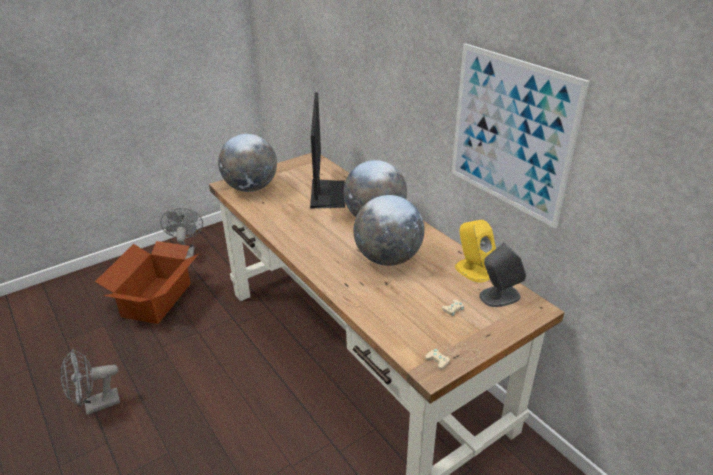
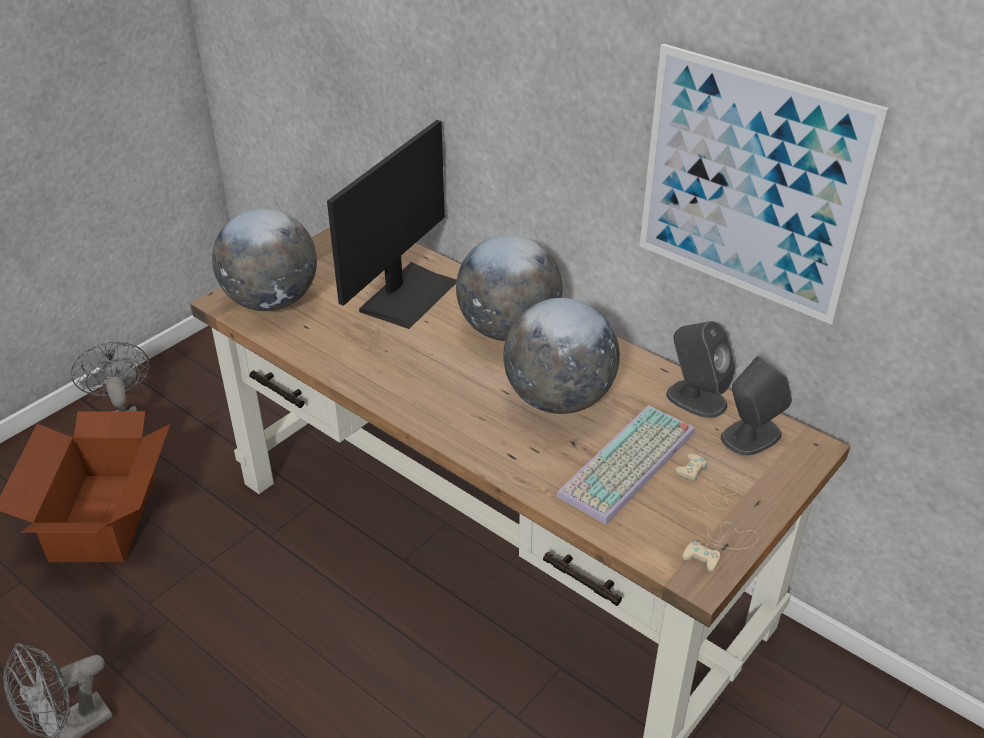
camera: 15 degrees left, 5 degrees up
(326, 193) = (408, 294): monitor -> monitor turned 45 degrees clockwise
(415, 301) = (629, 466): none -> keyboard
(472, 270) = (695, 399): yellow speaker -> grey speaker

